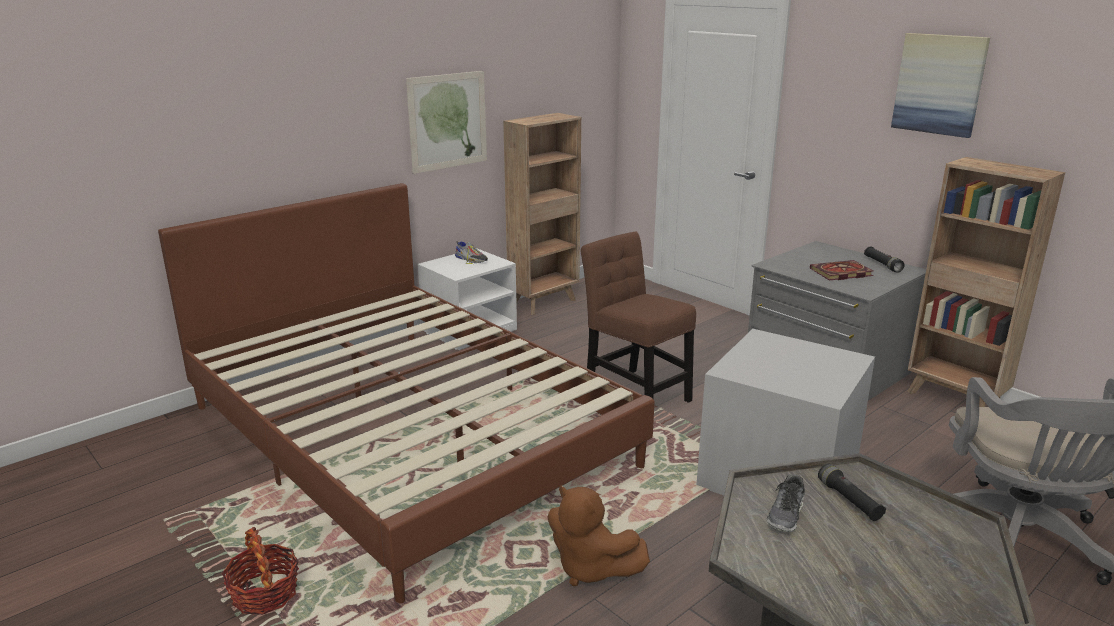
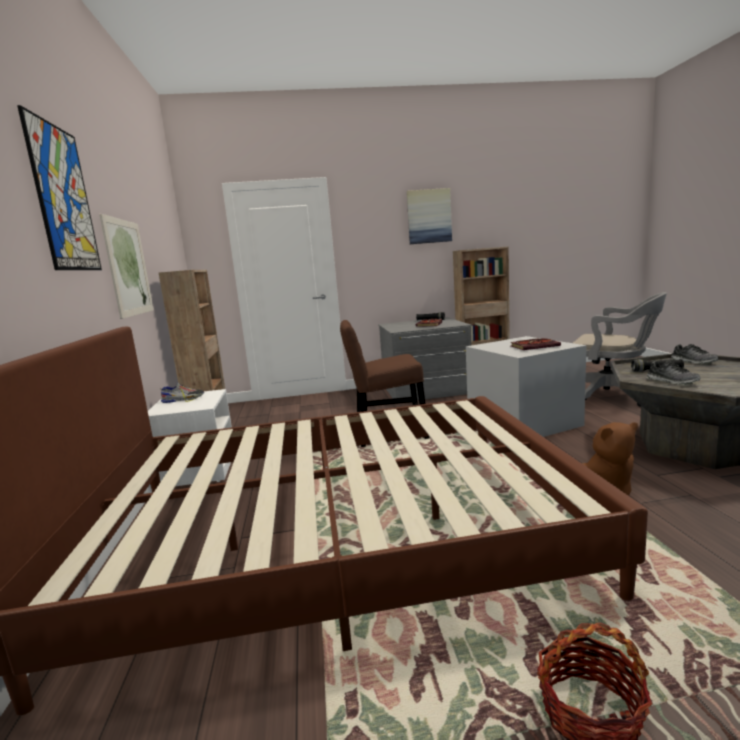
camera: 55 degrees left, 10 degrees down
(349, 79) = (63, 199): none -> picture
(794, 373) = (535, 346): none -> book
(955, 534) = (693, 362): none -> shoe

